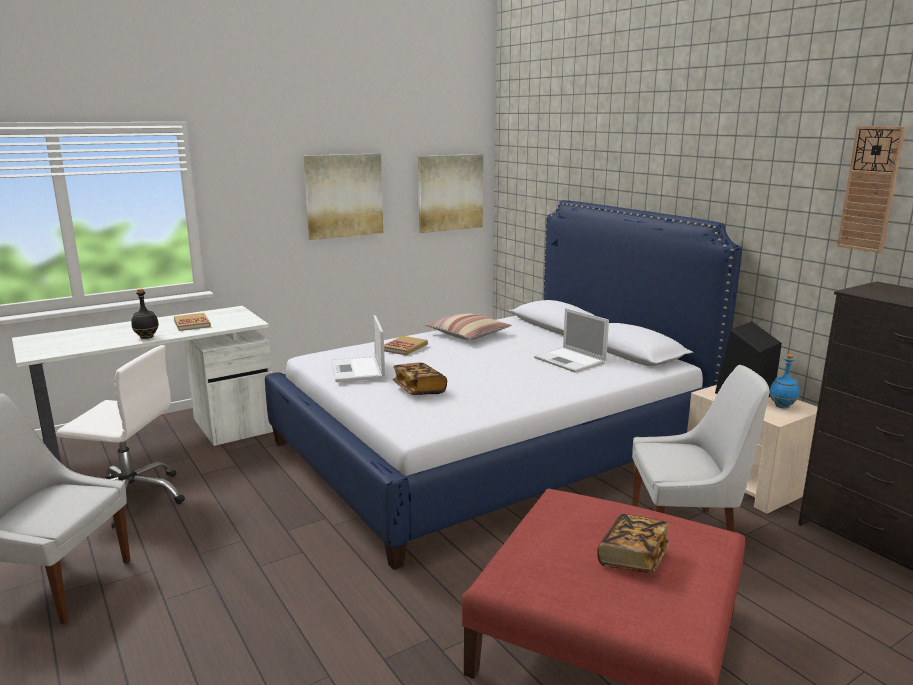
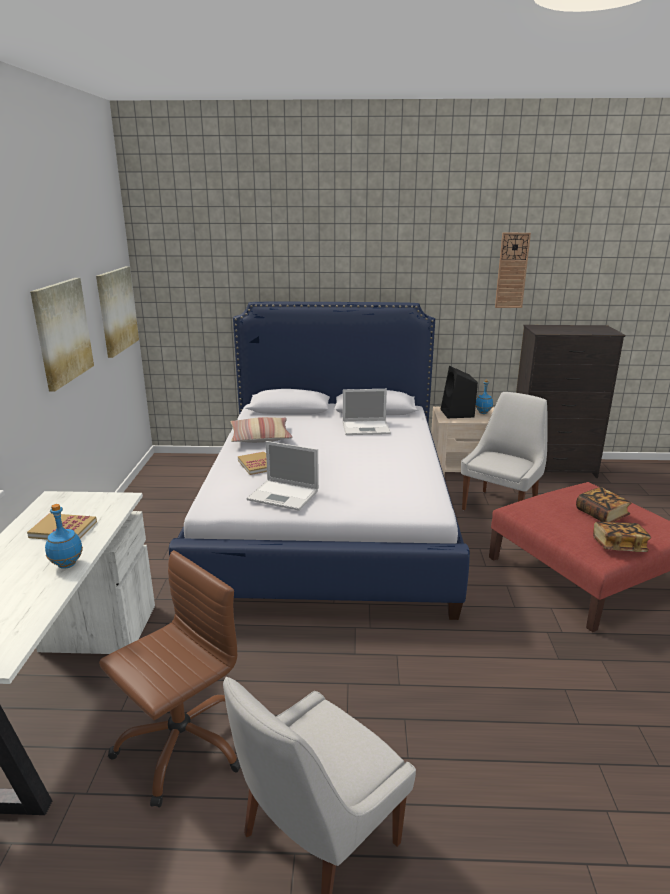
camera: 55 degrees left, 5 degrees up
(131, 498) = (182, 744): white office chair -> brown office chair
(146, 337) = (66, 565): black bottle -> blue bottle
(419, 390) = (355, 487): book -> book (618, 546)

